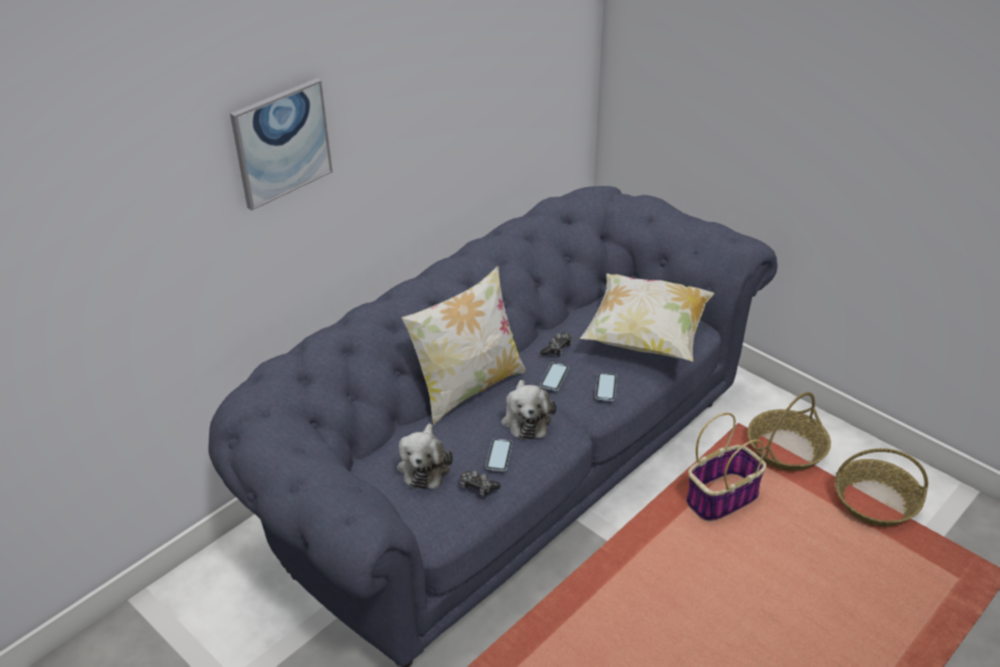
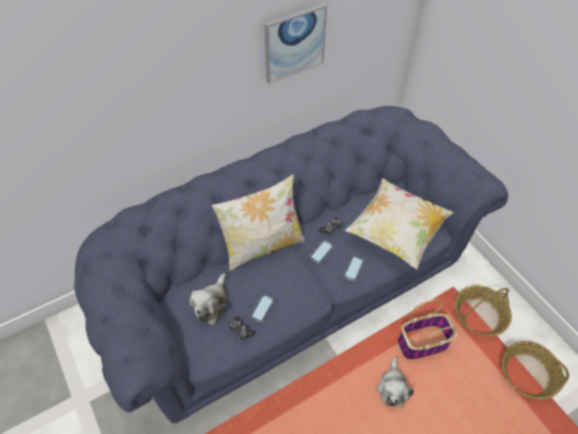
camera: 15 degrees right, 15 degrees up
(281, 143) = (136, 69): picture -> picture (294, 43)
(526, 419) = (291, 281): plush toy -> plush toy (392, 387)

